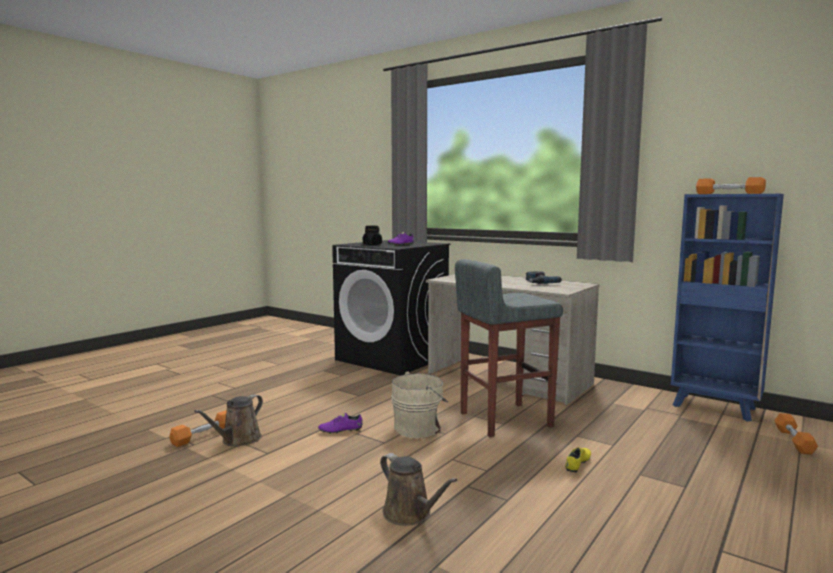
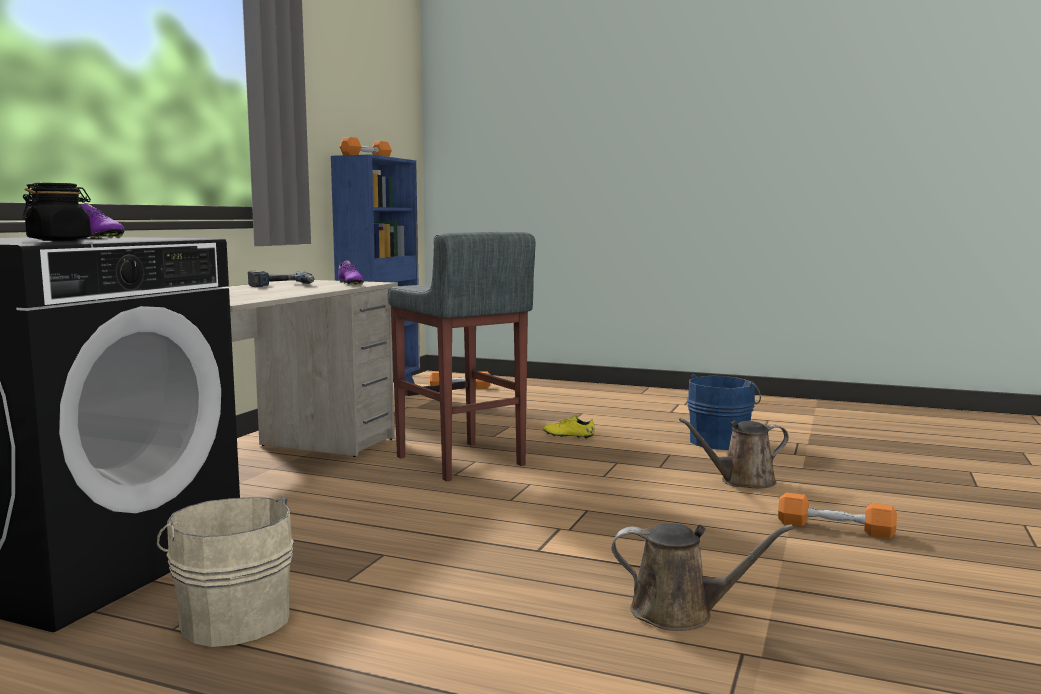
camera: 105 degrees left, 0 degrees up
(203, 435) = (696, 657): orange dumbbell -> orange dumbbell (835, 528)
(340, 430) = (568, 541): purple shoe -> purple shoe (350, 284)
(410, 514) = (742, 481): brown watering can -> brown watering can turned 135 degrees counterclockwise
(419, 427) = (519, 497): beige bucket -> beige bucket (233, 618)
(556, 544) = (721, 441): none -> blue bucket

